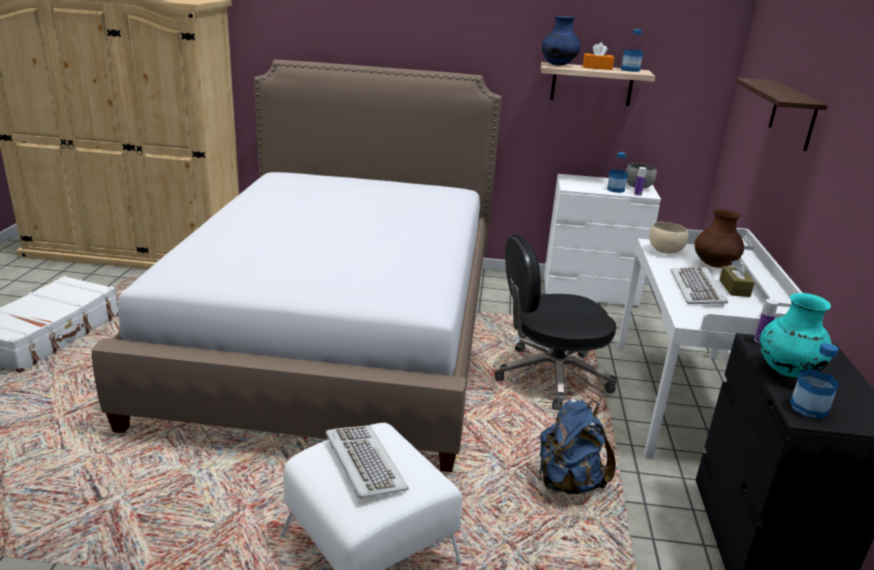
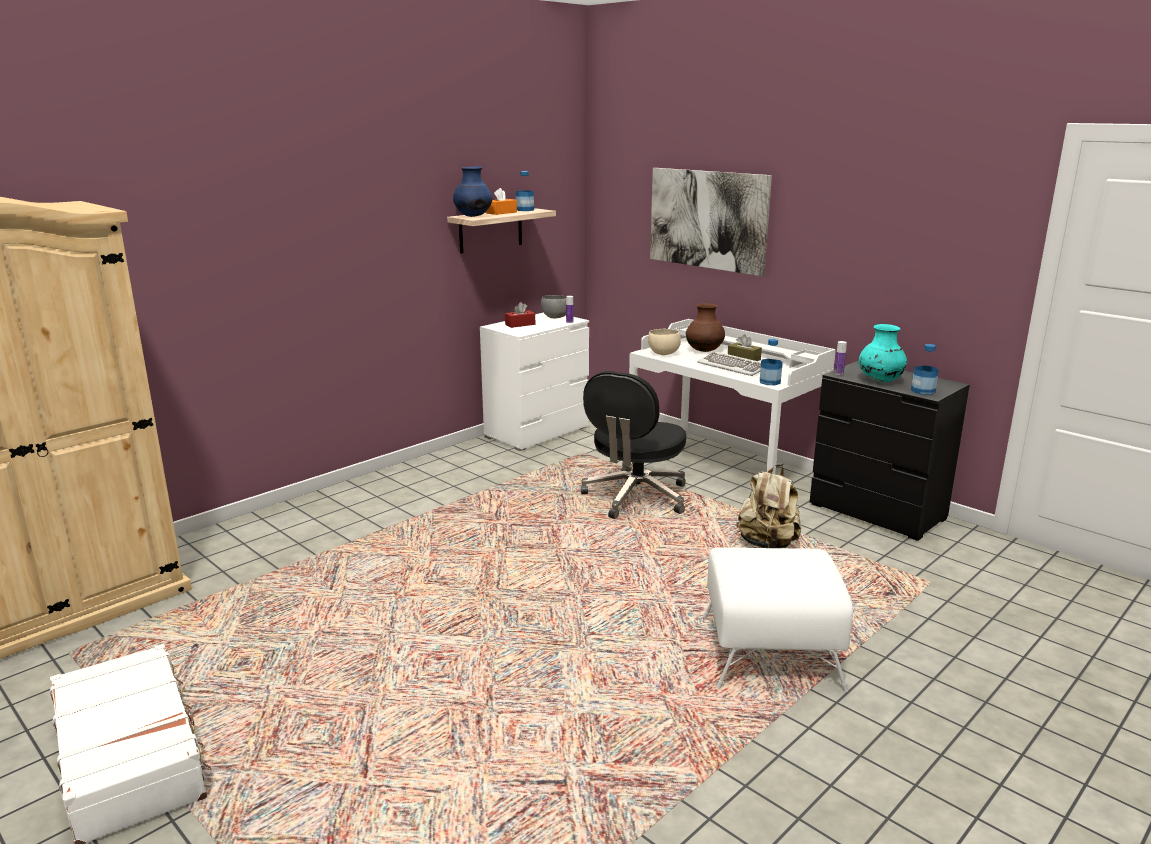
camera: 50 degrees left, 5 degrees down
(338, 334) = (436, 560): bed -> none
(363, 463) = (773, 567): keyboard -> none
(568, 482) = (767, 545): blue backpack -> beige backpack
(591, 182) = (520, 324): none -> red tissue box
(615, 190) = (549, 324): bottle -> bottle (770, 382)
(793, 115) = (707, 219): shelf -> picture

